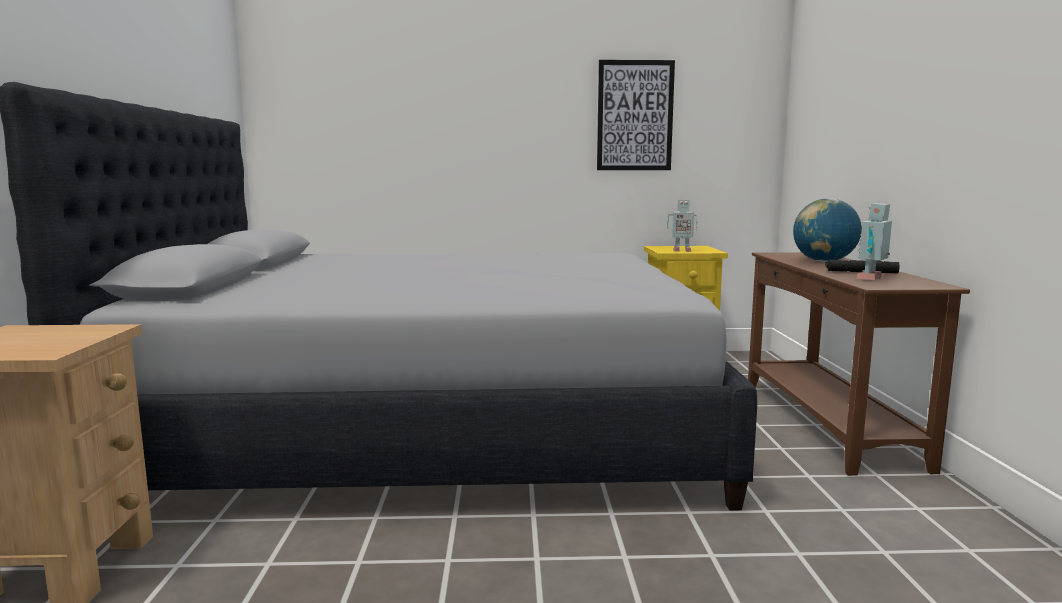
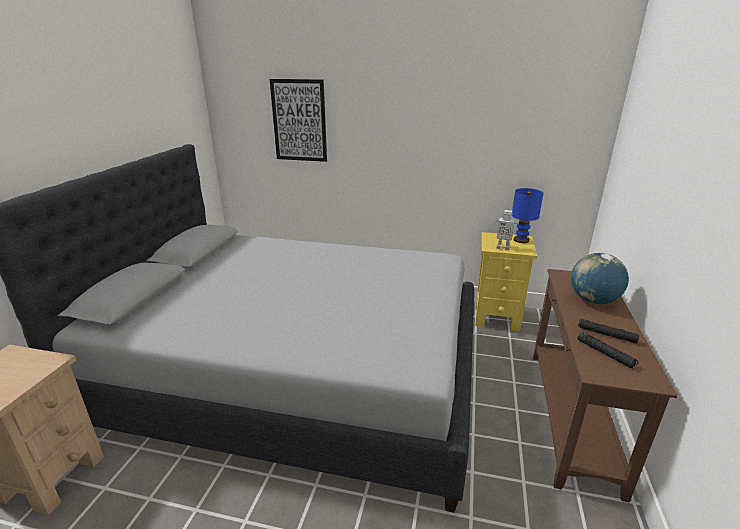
camera: 15 degrees right, 15 degrees up
(635, 116) = (483, 134): picture -> picture (299, 121)
(697, 247) = (520, 240): none -> blue table lamp
(872, 279) = (605, 354): toy robot -> black flashlight

